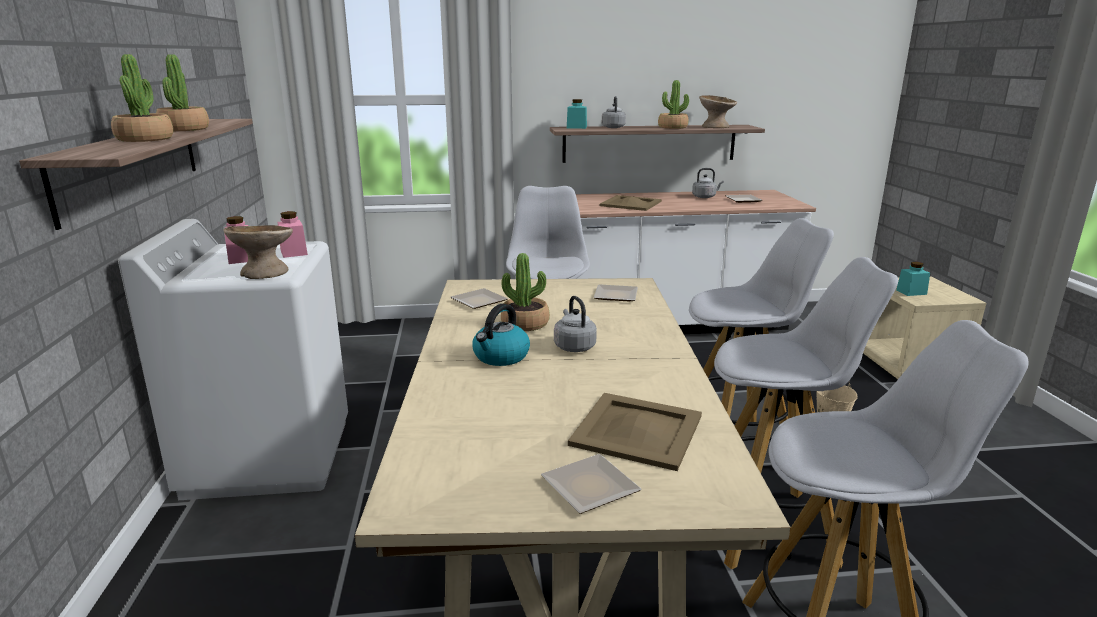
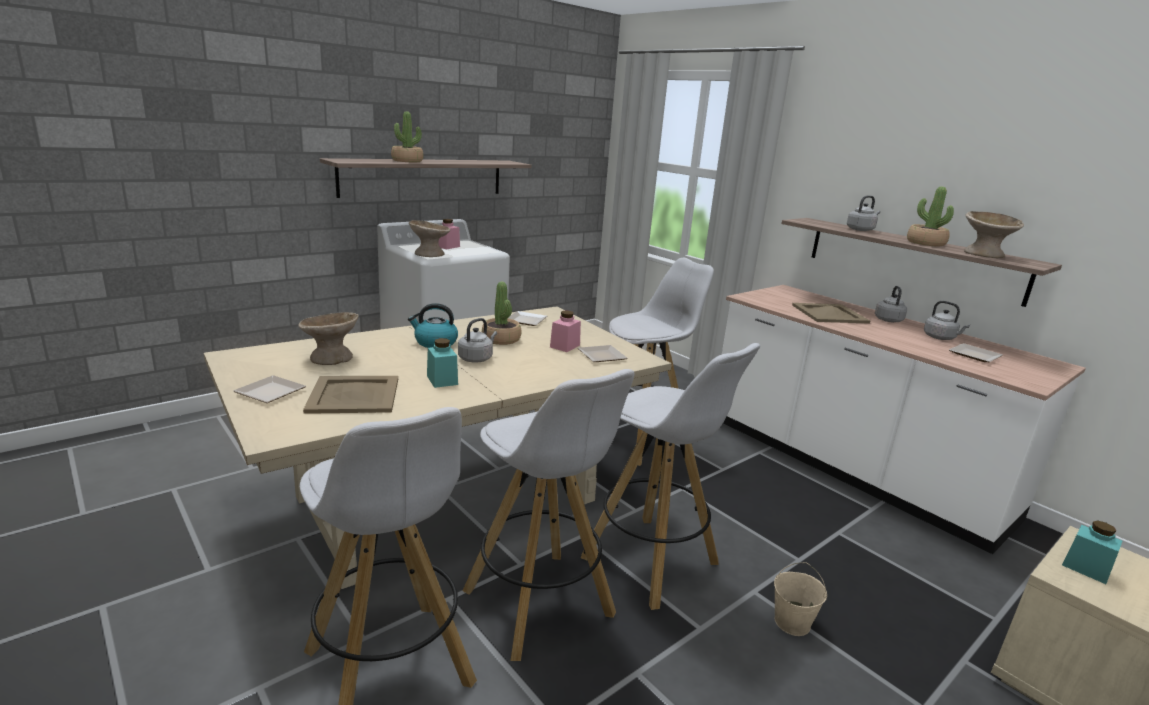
camera: 55 degrees right, 0 degrees up
(184, 129) = (457, 161): potted plant -> none
(294, 252) = (473, 252): pink jar -> pink jar (565, 346)
(493, 427) = (331, 358): none -> beige bowl
(576, 127) = (823, 222): turquoise jar -> turquoise jar (442, 380)
(657, 196) = (888, 319): none -> grey kettle

